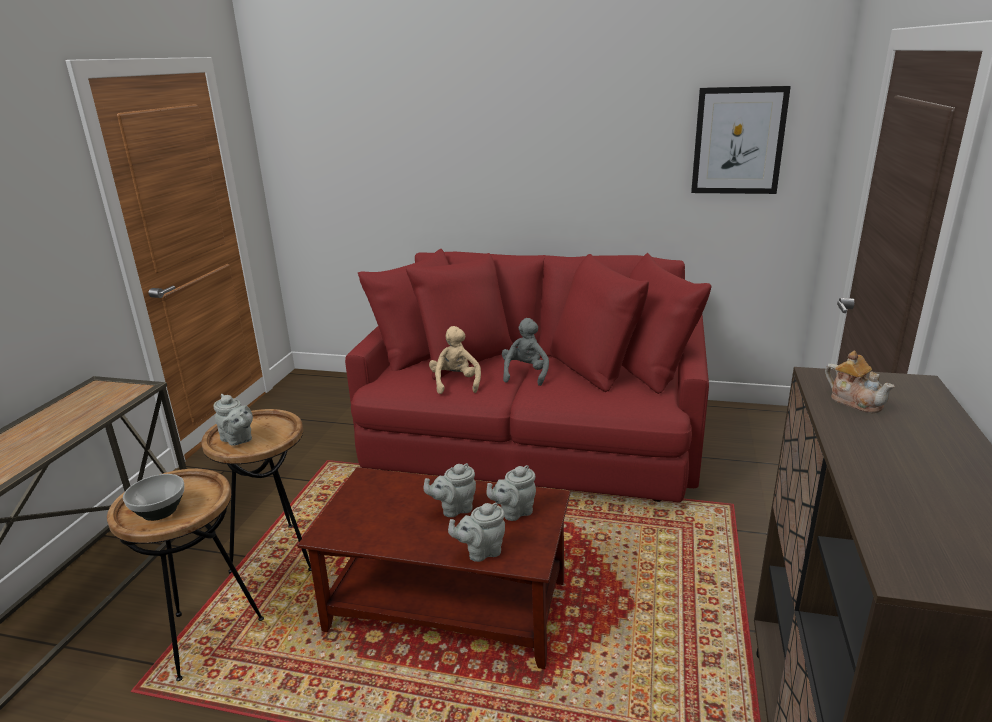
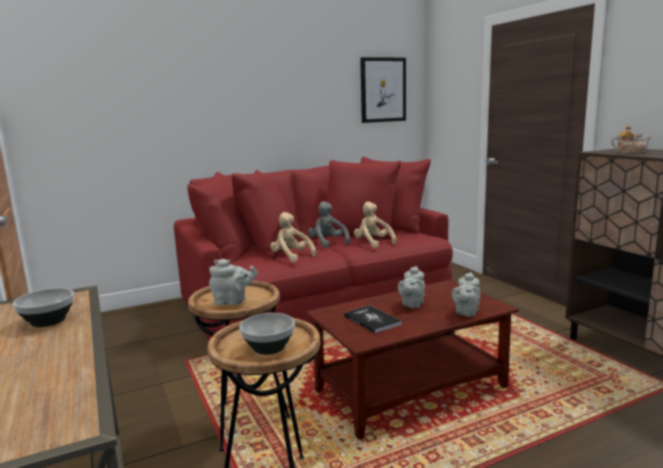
camera: 40 degrees left, 10 degrees down
(77, 414) = (47, 321): none -> bowl
(381, 511) = (372, 320): none -> book
(514, 512) = (445, 294): grey teapot -> none
(574, 392) = (373, 243): none -> beige plush toy

